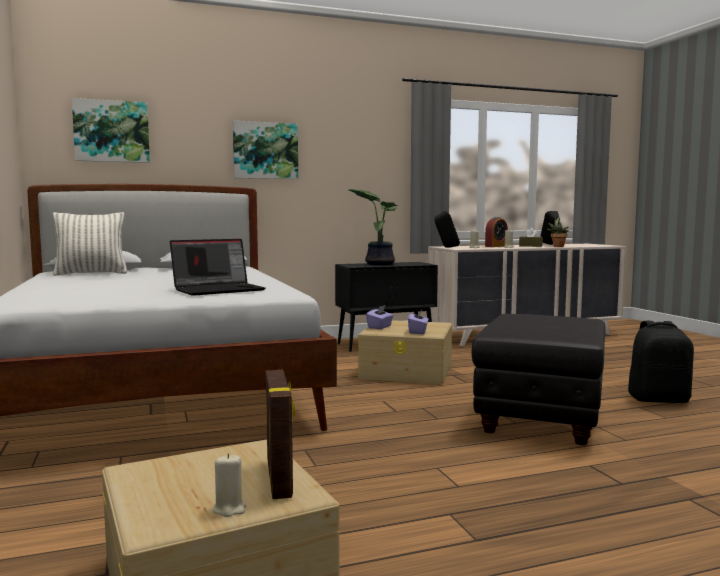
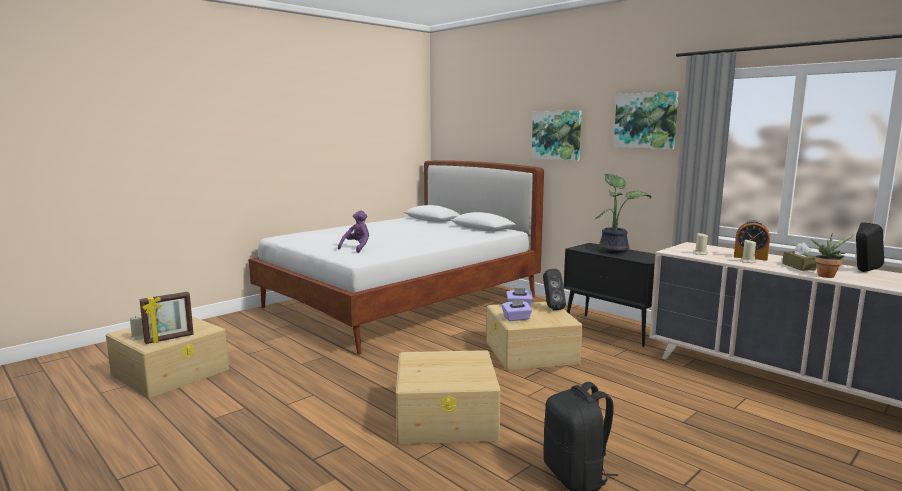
camera: 65 degrees right, 5 degrees up
(91, 273) = (414, 221): pillow -> none
(111, 131) = (468, 124): picture -> picture (646, 120)
(219, 290) = (357, 248): laptop -> purple plush toy
(446, 247) = (681, 247): black speaker -> black speaker (551, 308)
(539, 418) = (447, 417): black ottoman -> beige storage box

